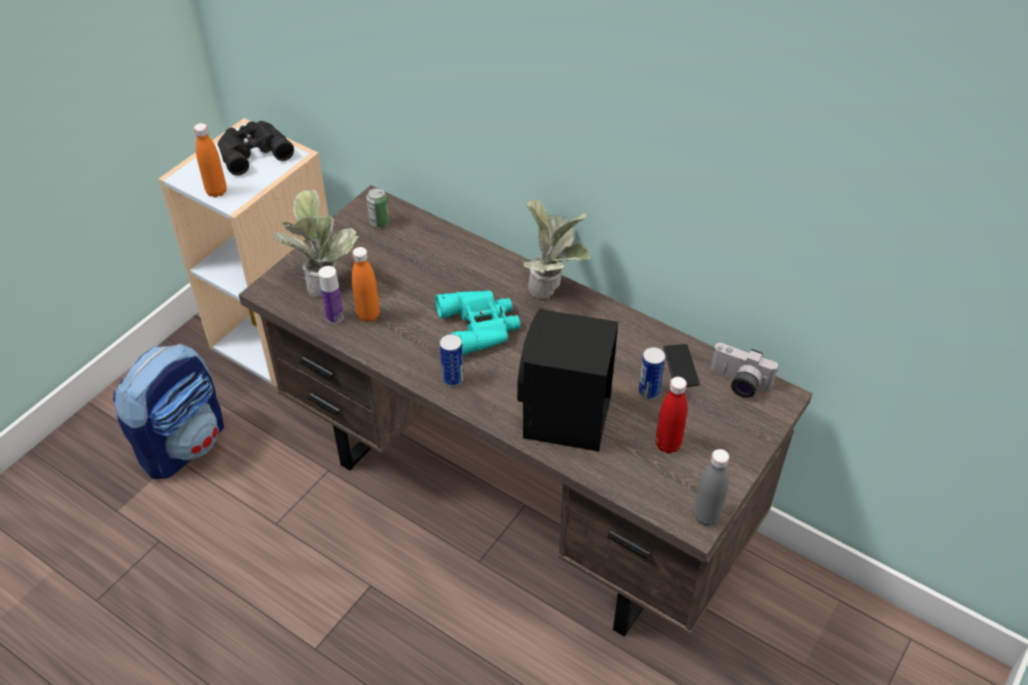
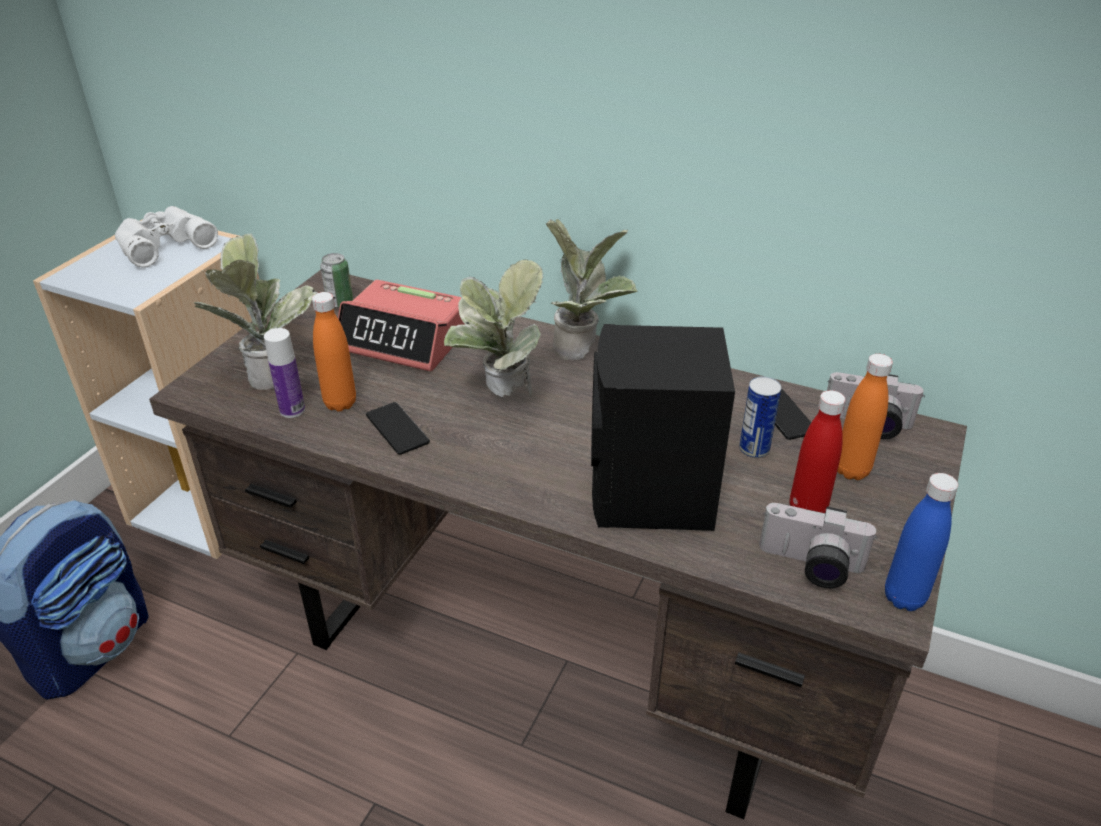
camera: 10 degrees left, 10 degrees down
(216, 191) = (114, 286): orange bottle -> orange bottle (851, 470)
(252, 151) = (162, 243): black binoculars -> white binoculars
(404, 342) = (397, 429): none -> phone
(422, 263) = (404, 339): none -> alarm clock
(453, 379) = (476, 465): can -> none
(480, 325) = (499, 398): turquoise binoculars -> potted plant
(653, 486) = (810, 567): none -> camera
(706, 516) = (904, 598): grey bottle -> blue bottle

